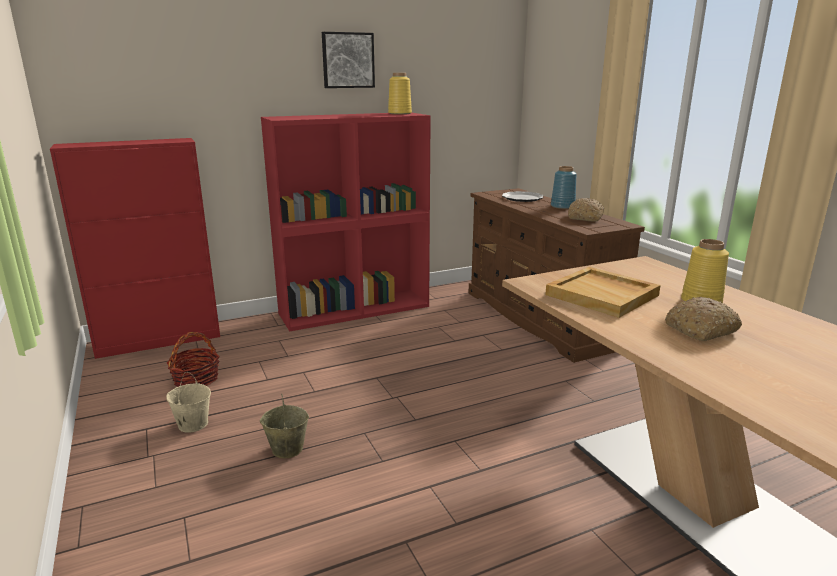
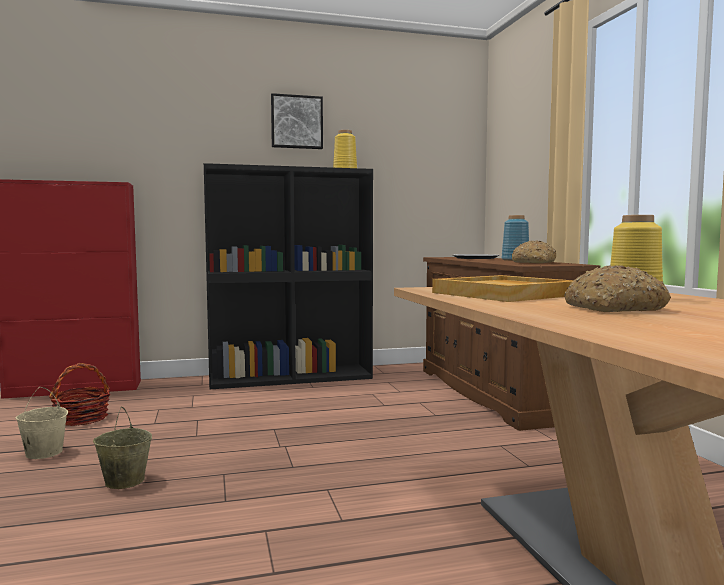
camera: 10 degrees right, 15 degrees down
(355, 309) = (291, 377): red bookcase -> black bookcase

